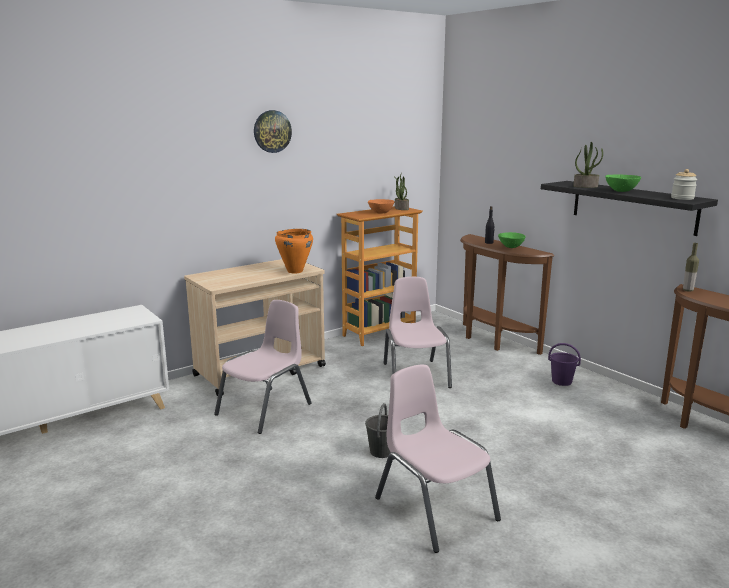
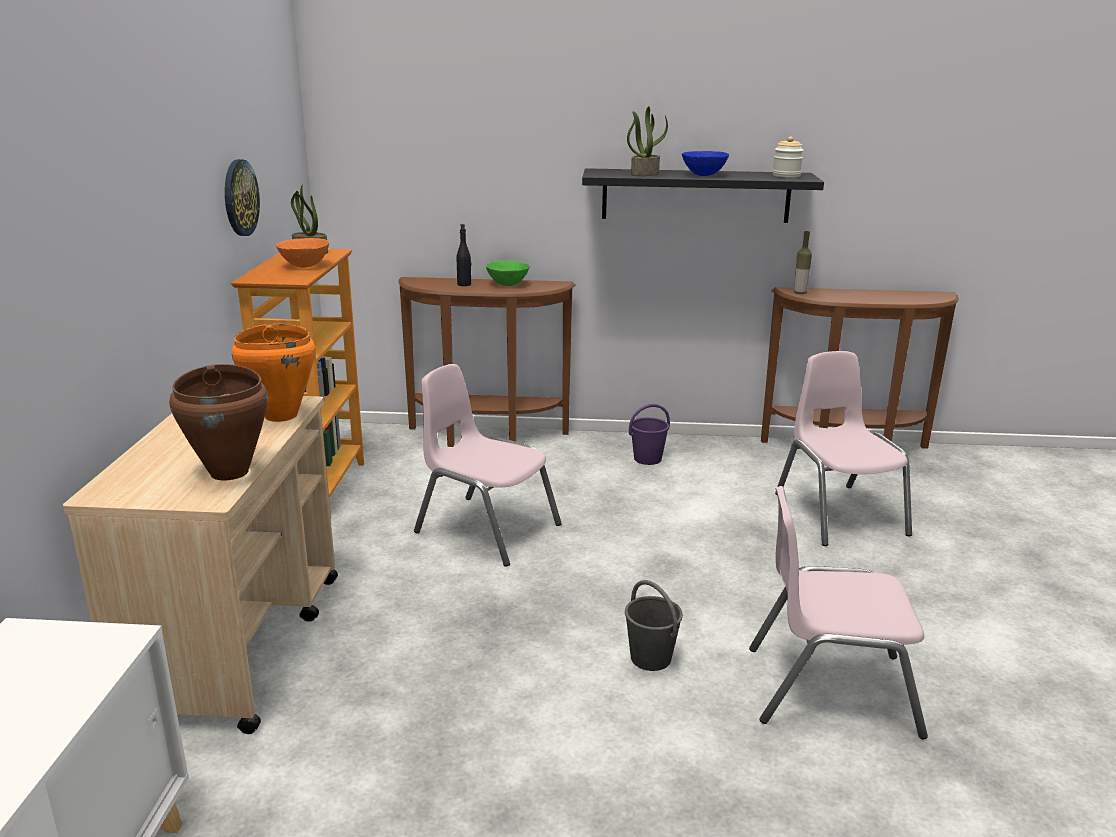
camera: 50 degrees left, 5 degrees up
(238, 281) = (230, 472): none -> brown cooking pot
(265, 409) = (381, 703): pink chair -> pink chair (839, 514)
(272, 131) = (131, 117): wall clock -> wall clock (240, 198)
(621, 191) = (703, 175): green bowl -> blue bowl

